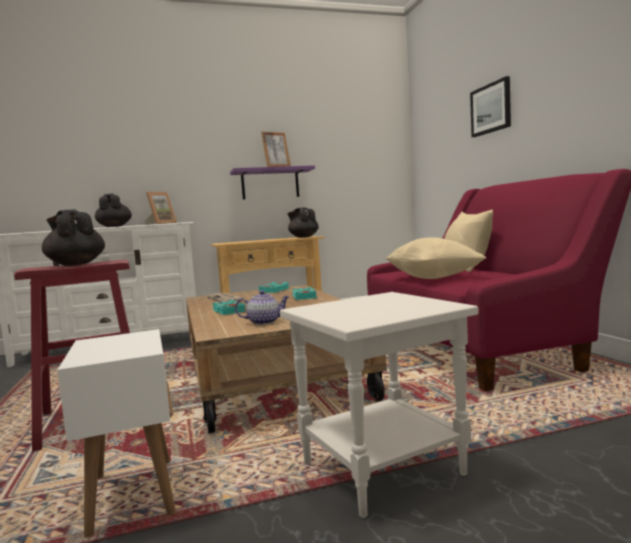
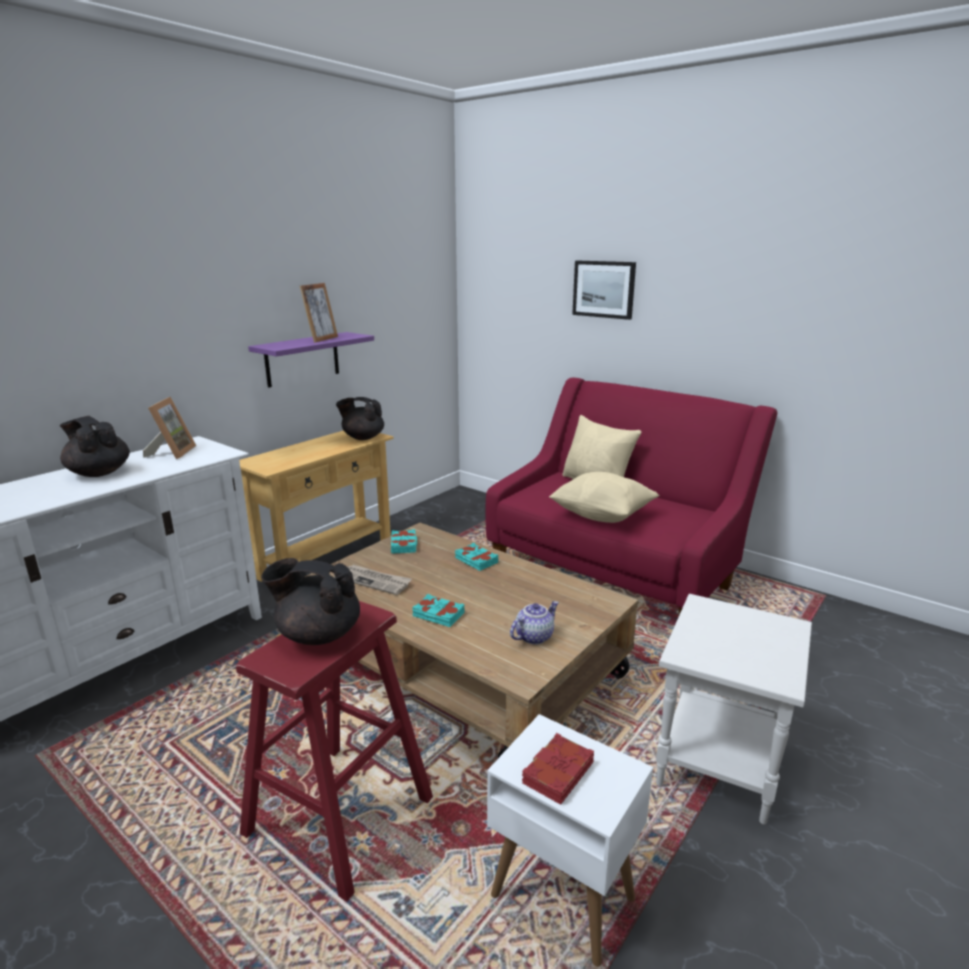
camera: 35 degrees left, 15 degrees up
(103, 345) = (557, 773): none -> red book

